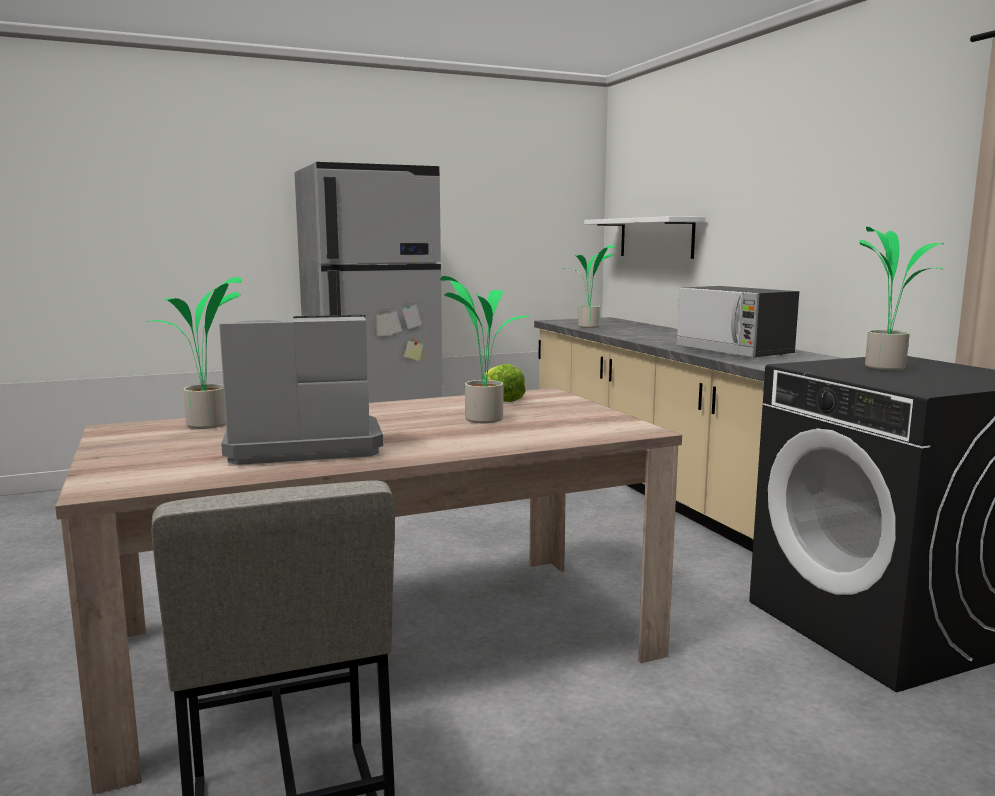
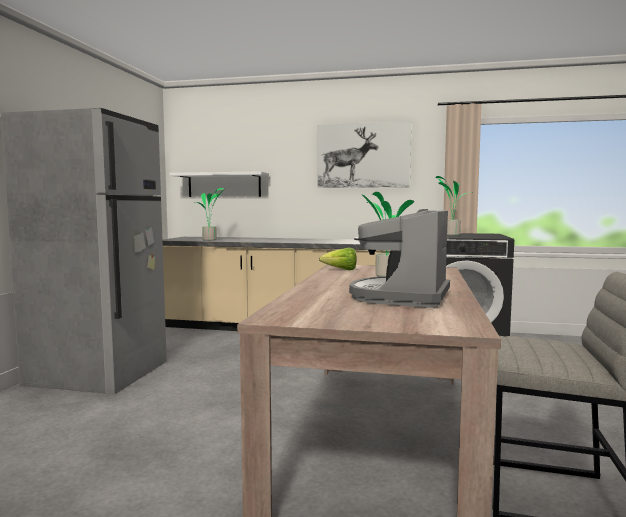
camera: 55 degrees left, 5 degrees down
(208, 425) = (307, 304): potted plant -> none
(734, 351) = (337, 241): microwave -> none
(838, 177) = (363, 155): none -> picture

